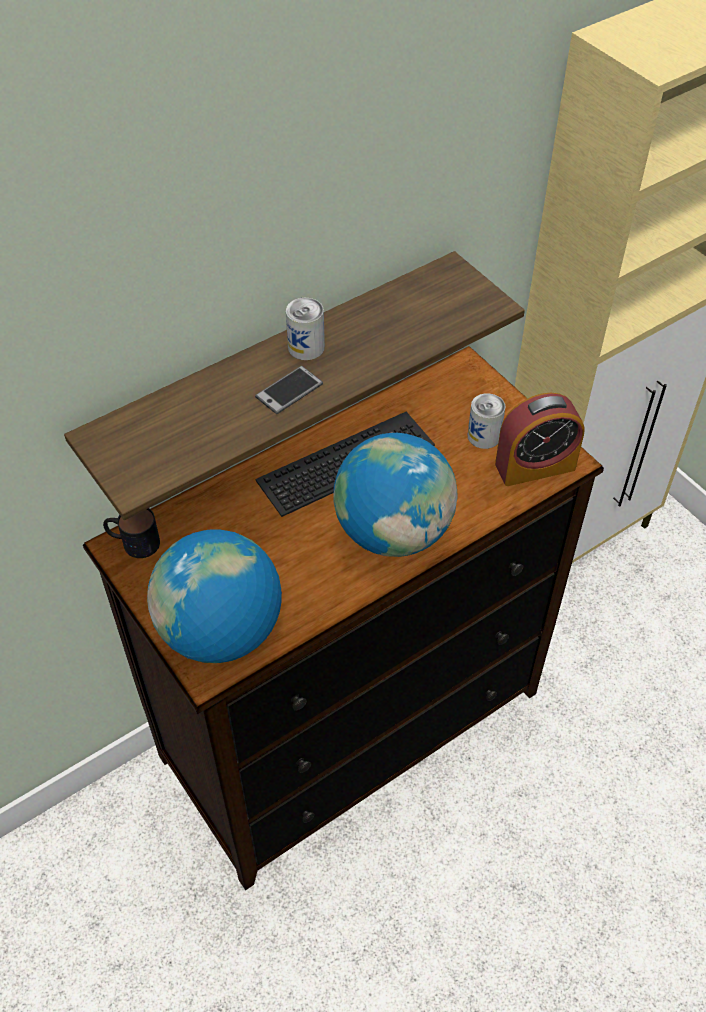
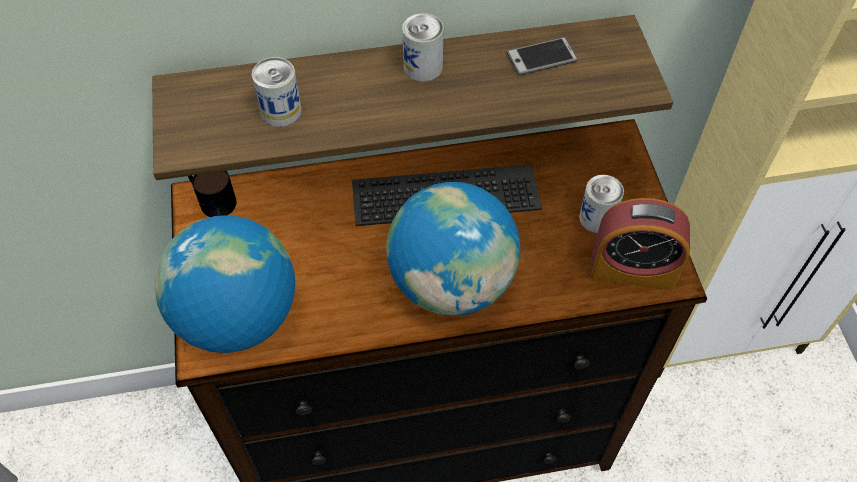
camera: 25 degrees right, 5 degrees up
(205, 423) = (281, 111): none -> can
(289, 390) = (379, 106): phone -> phone (542, 57)

